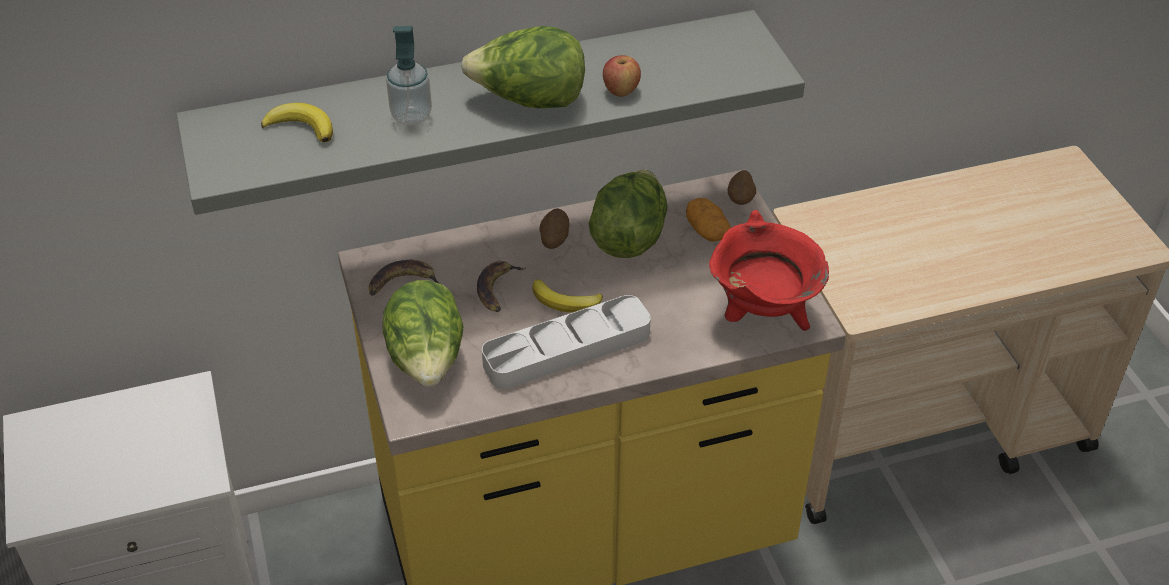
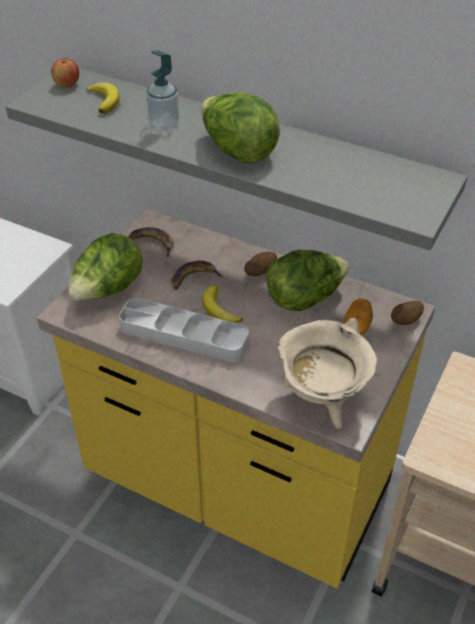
camera: 45 degrees right, 0 degrees up
(621, 91) = (299, 175): apple -> apple (67, 85)
(763, 316) = (322, 400): red cooking pot -> beige cooking pot

